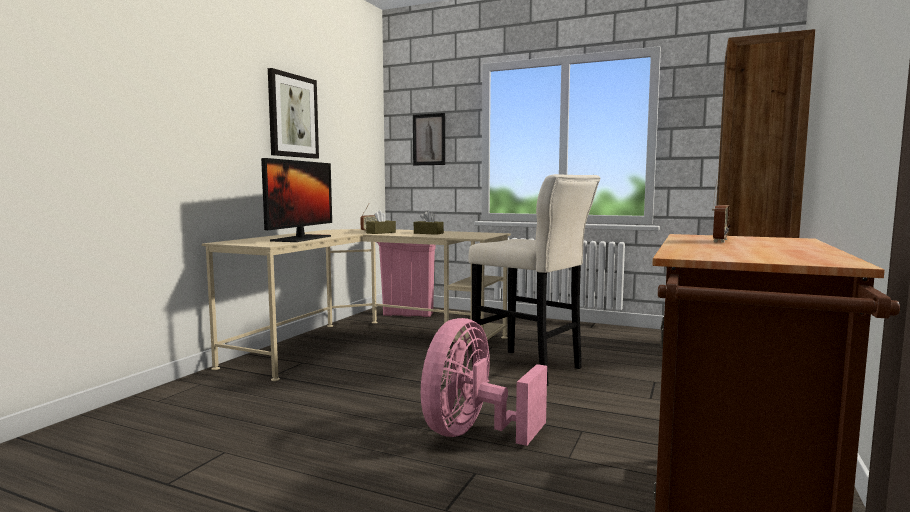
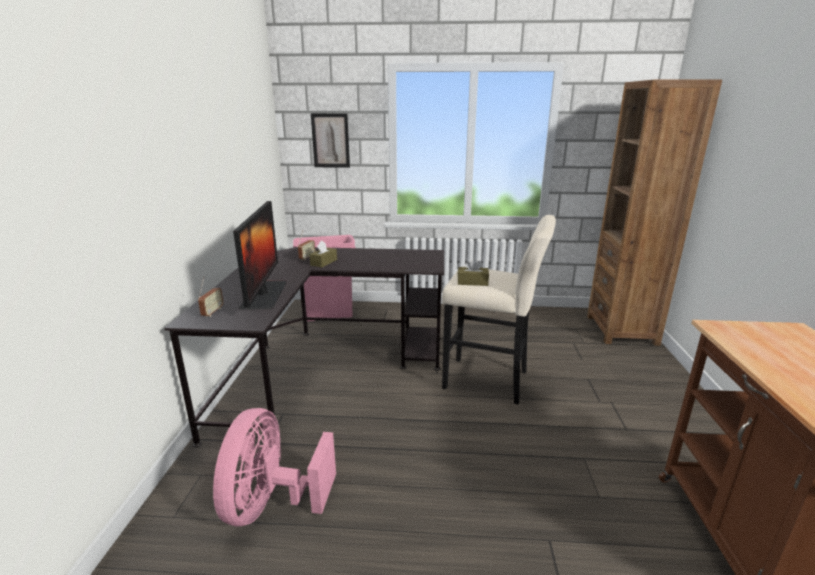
camera: 20 degrees left, 15 degrees up
(292, 116) = (211, 143): picture -> none
(366, 343) = (322, 369): beige desk -> black desk
(428, 233) = (372, 259): brown tissue box -> brown tissue box (472, 282)
(473, 433) = (509, 484): pink fan -> pink fan (272, 504)
(719, 240) = (767, 348): radio -> radio (212, 312)

